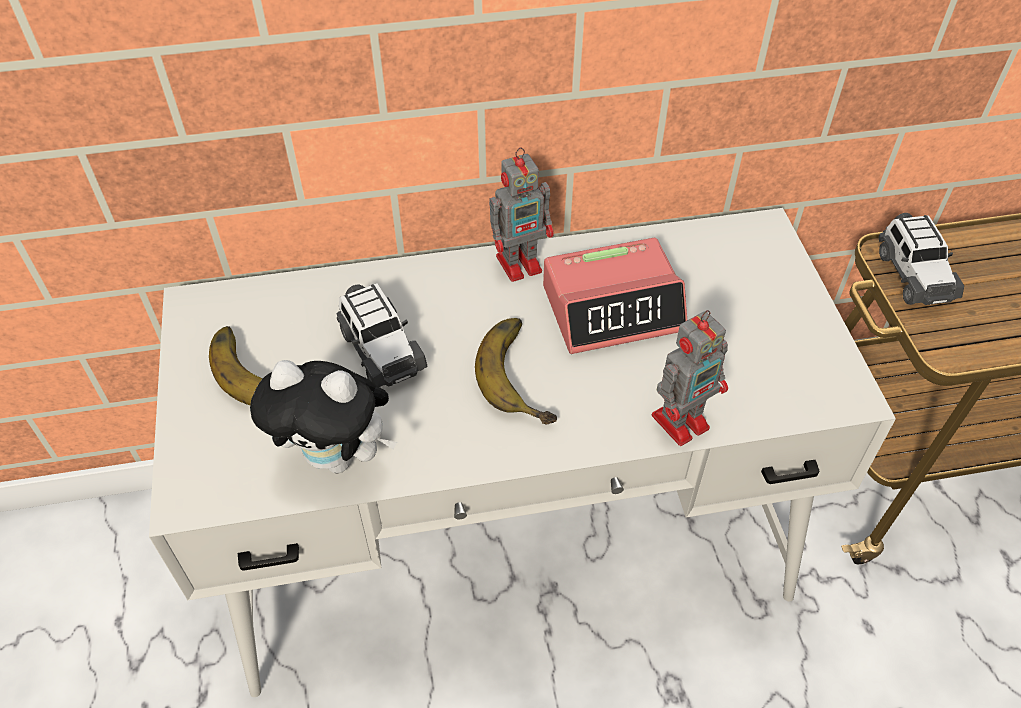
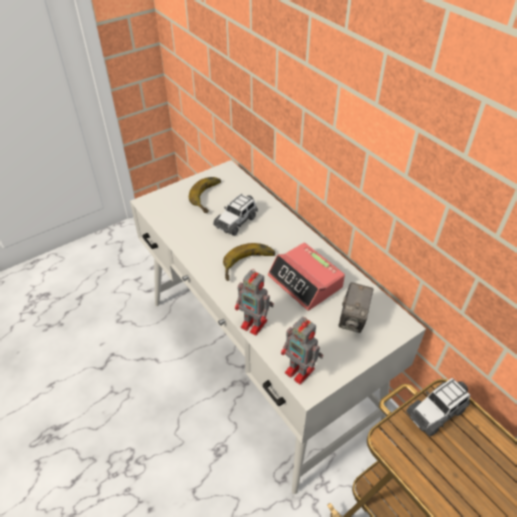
camera: 65 degrees right, 5 degrees down
(338, 457) = (181, 229): plush toy -> none
(521, 263) = (310, 244): toy robot -> toy robot (300, 371)
(730, 282) = (353, 319): none -> camera

